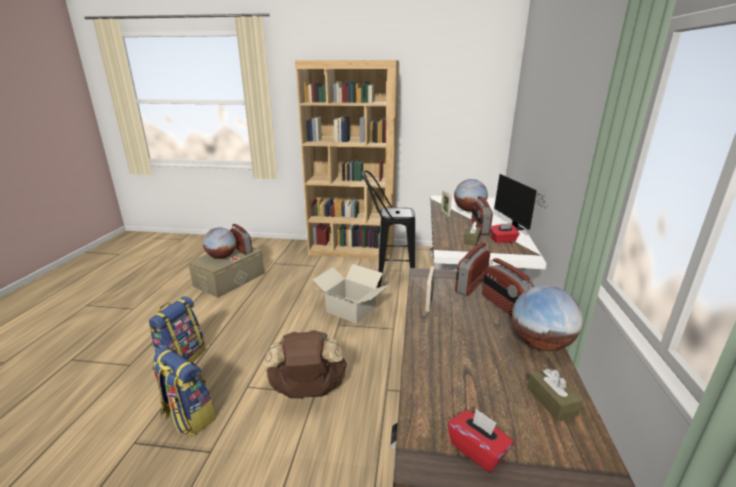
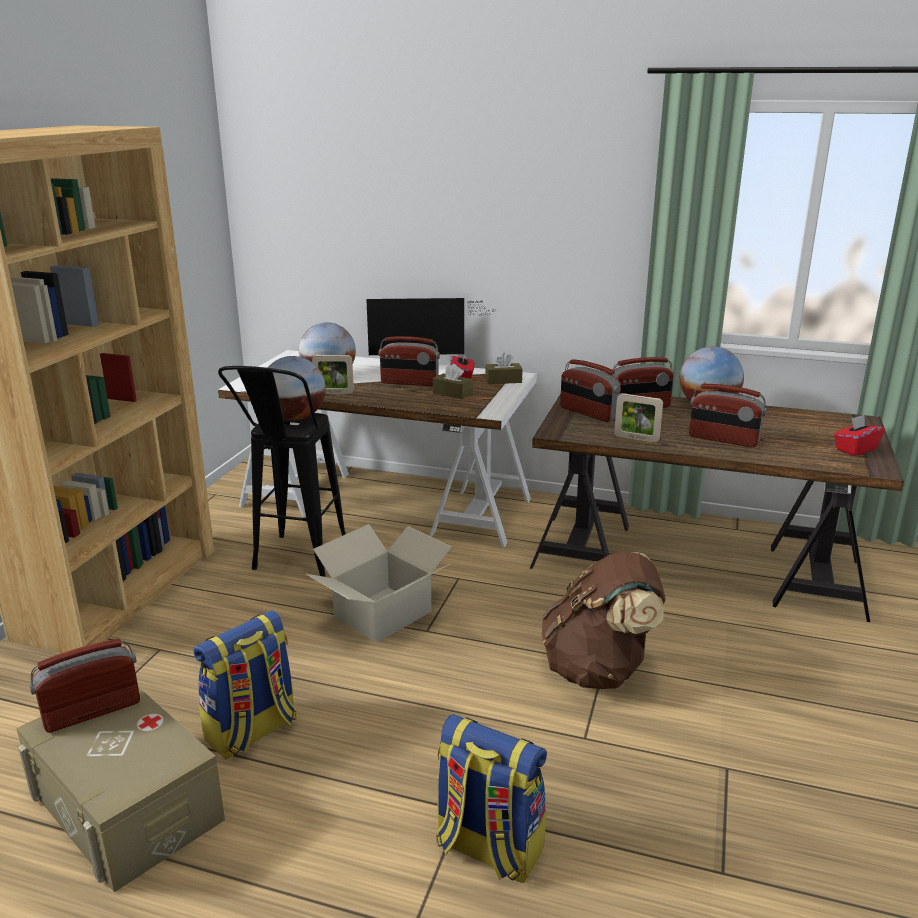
camera: 80 degrees left, 0 degrees up
(188, 417) = (660, 807): backpack -> backpack (251, 731)
(222, 257) = (120, 748): globe -> globe (295, 418)
(451, 348) = (723, 440): none -> radio
(551, 401) = (788, 418): brown tissue box -> brown tissue box (503, 380)

